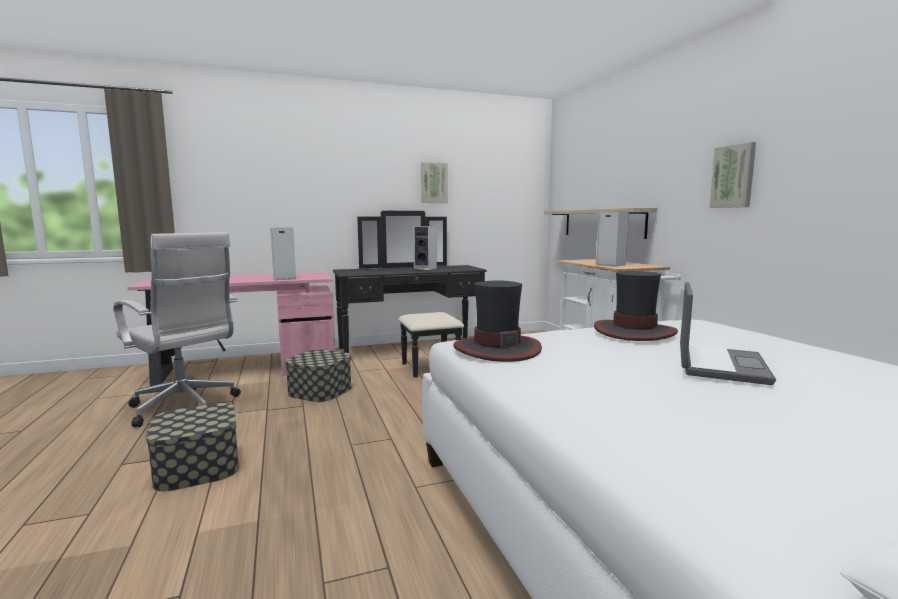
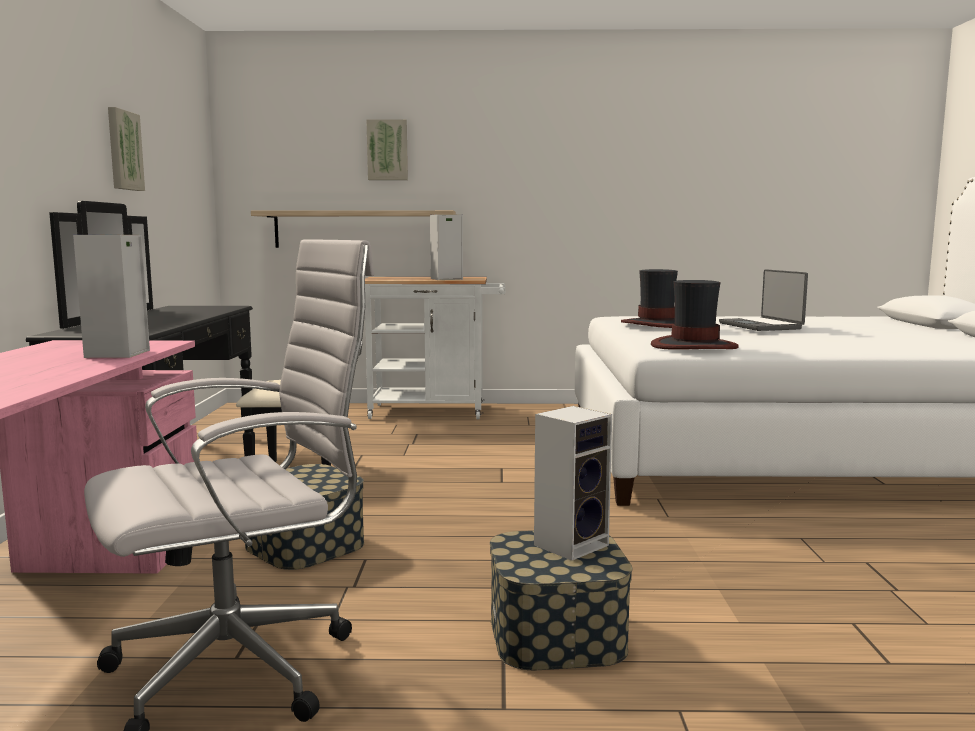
camera: 70 degrees left, 0 degrees up
(426, 268) = (175, 314): speaker -> speaker (572, 544)
(718, 365) = (761, 326): laptop -> laptop turned 150 degrees counterclockwise
(733, 176) = (551, 183): picture -> picture (387, 150)

